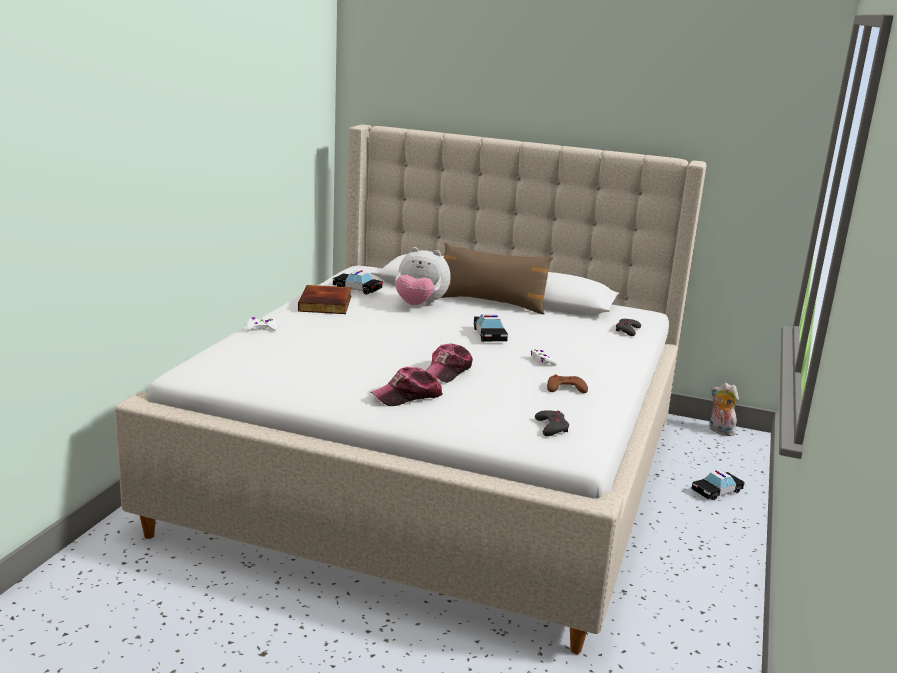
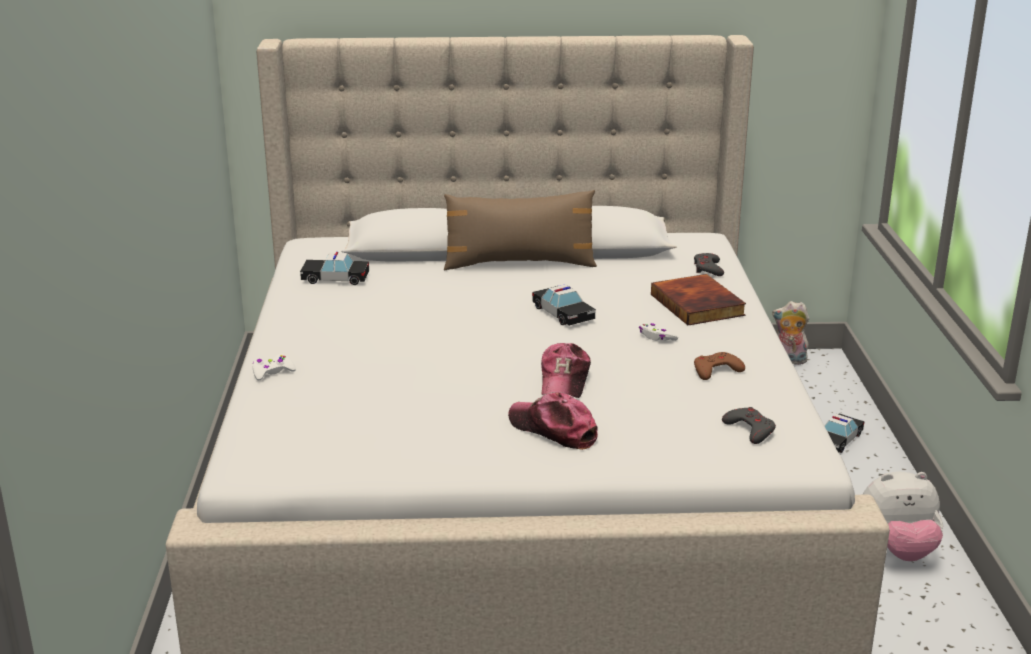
camera: 20 degrees left, 5 degrees up
(327, 303) = (319, 311): book -> book (699, 305)
(407, 396) = (553, 430): cap -> cap turned 90 degrees clockwise
(420, 305) = (438, 287): plush toy -> plush toy (897, 550)

